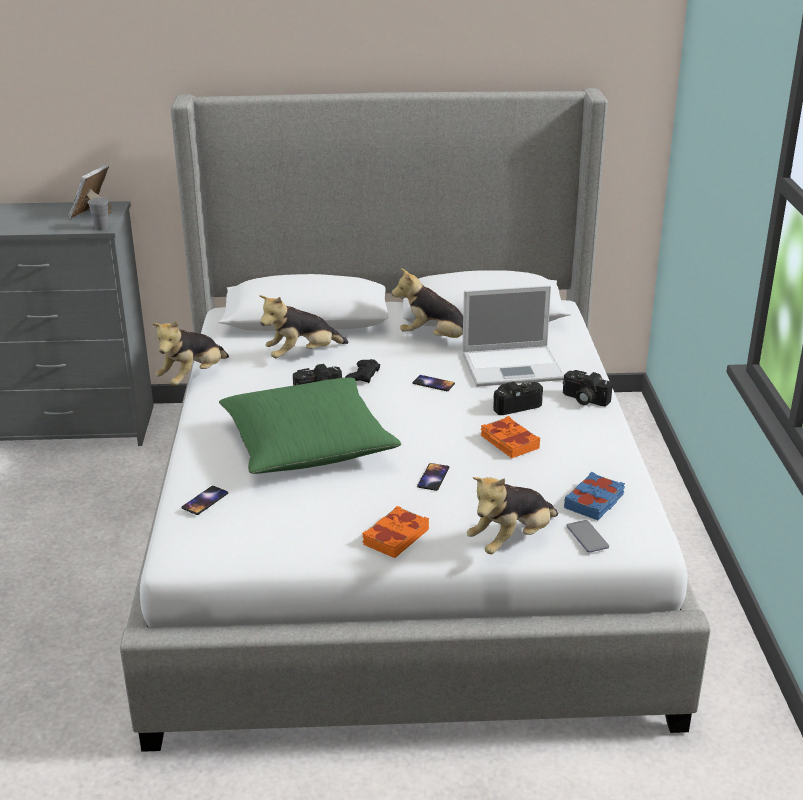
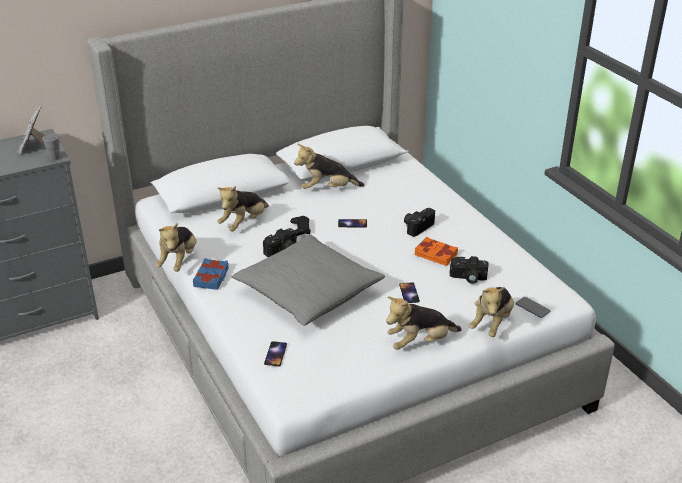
camera: 25 degrees left, 5 degrees up
(307, 444) = (308, 292): green pillow -> grey pillow
(395, 537) = (420, 342): orange book -> plush toy
(514, 366) = (394, 198): laptop -> none
(583, 399) = (456, 212): camera -> camera (467, 278)
(594, 501) = (518, 282): blue book -> blue book (212, 277)

